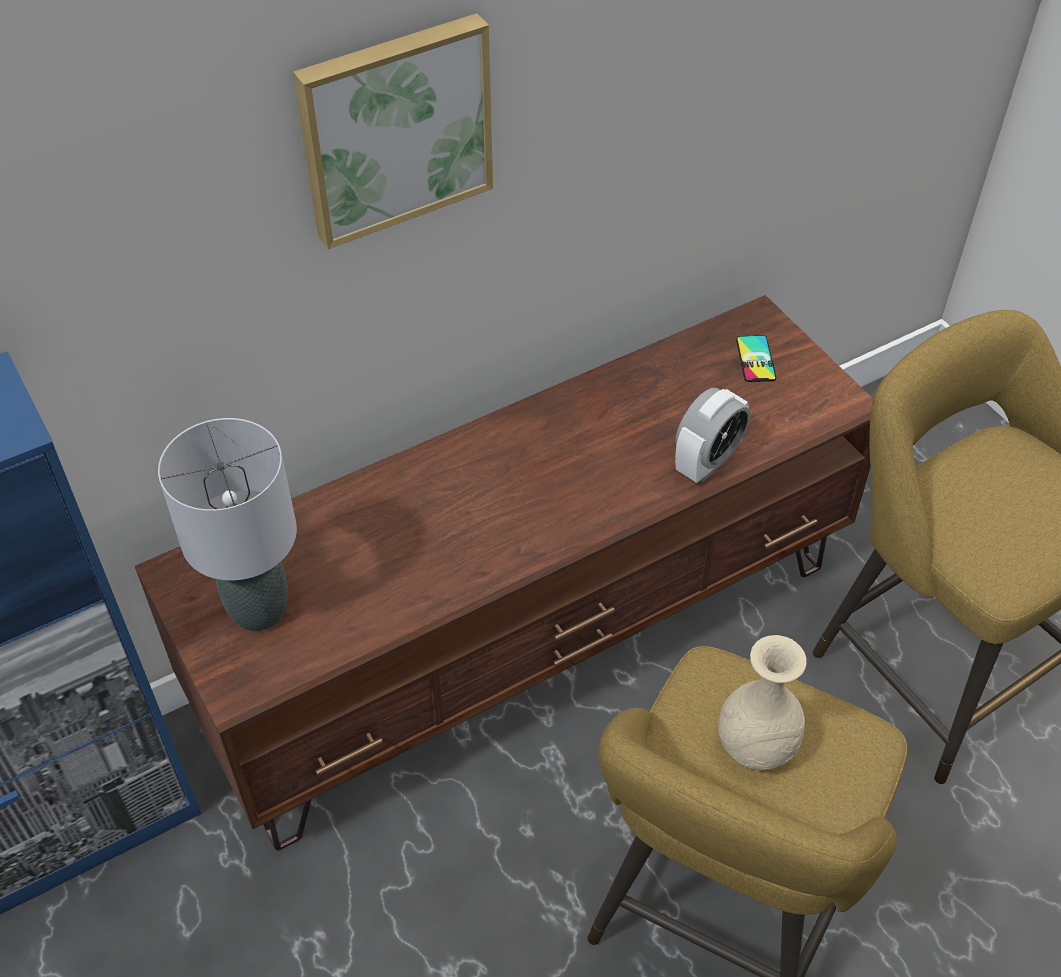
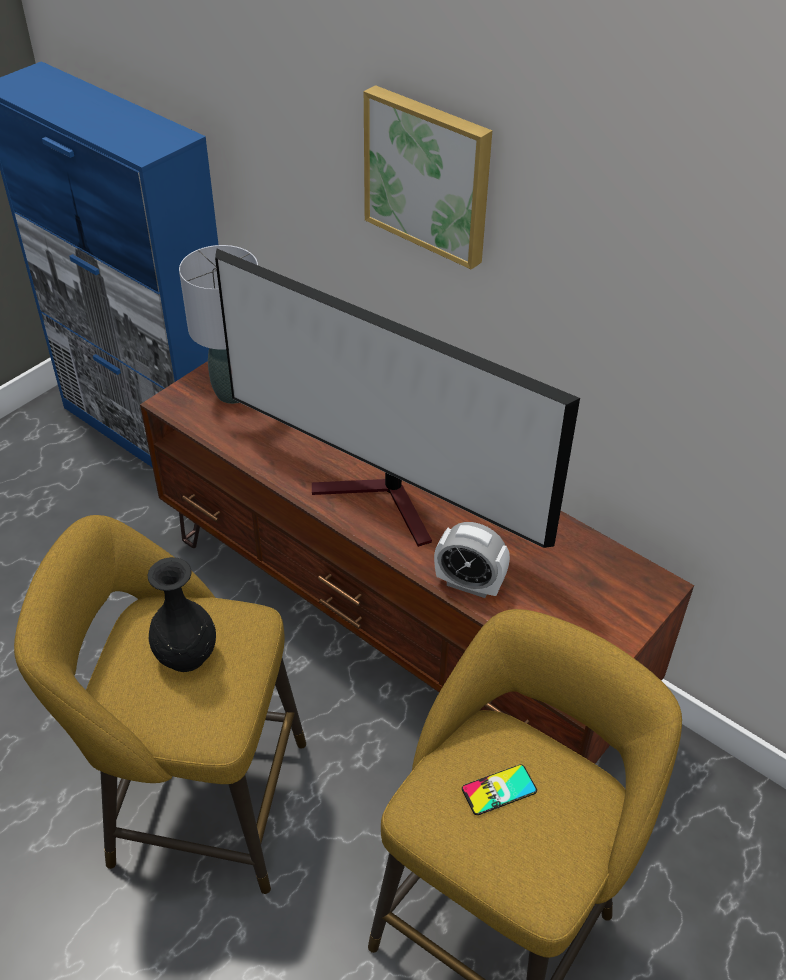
camera: 70 degrees right, 5 degrees down
(550, 499) = (386, 502): none -> television
(755, 359) = (607, 593): phone -> phone (499, 790)
(756, 748) = (185, 656): beige vase -> black vase

